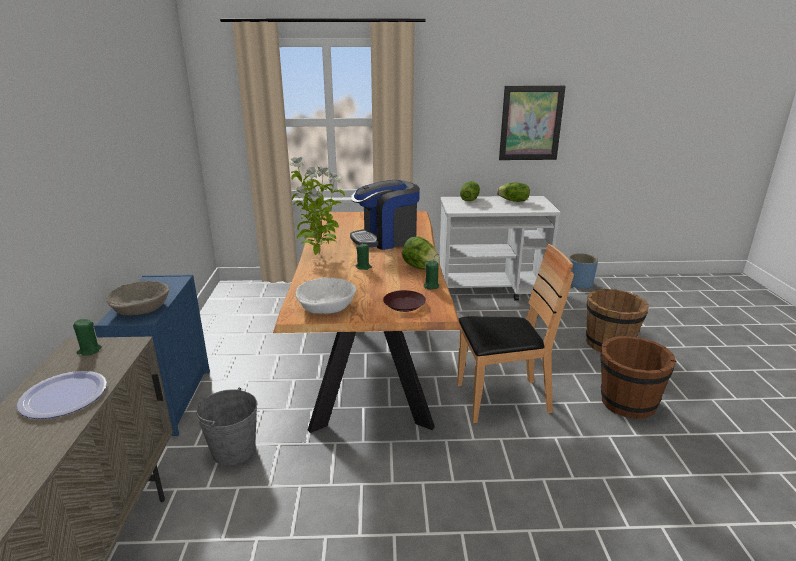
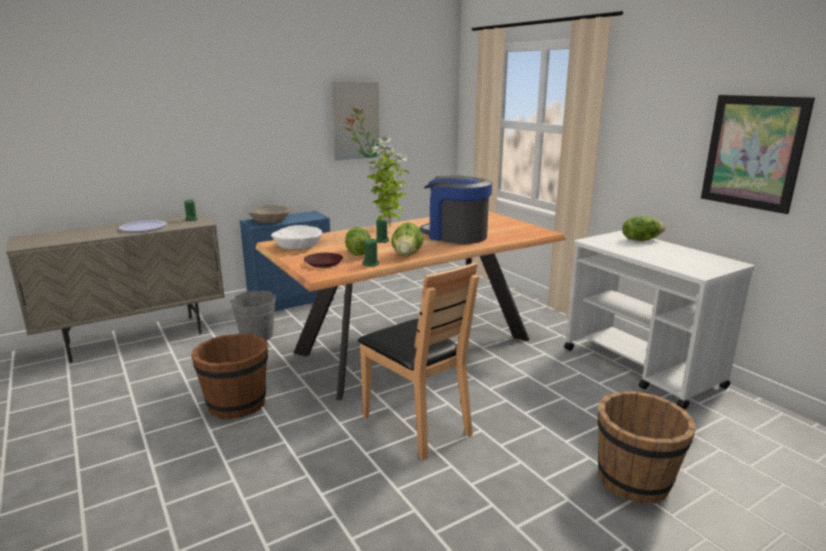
camera: 60 degrees right, 5 degrees down
(144, 144) = (355, 120): none -> picture
(513, 201) = (688, 255): lettuce -> lettuce (357, 253)
(579, 284) = (782, 426): blue planter -> none
(627, 403) = (499, 516): brown bucket -> brown bucket (237, 404)

